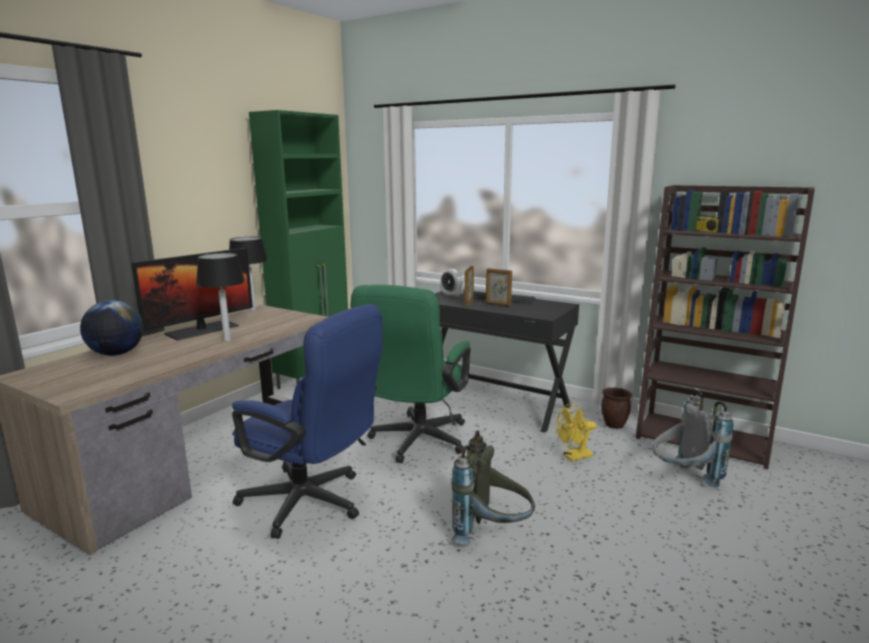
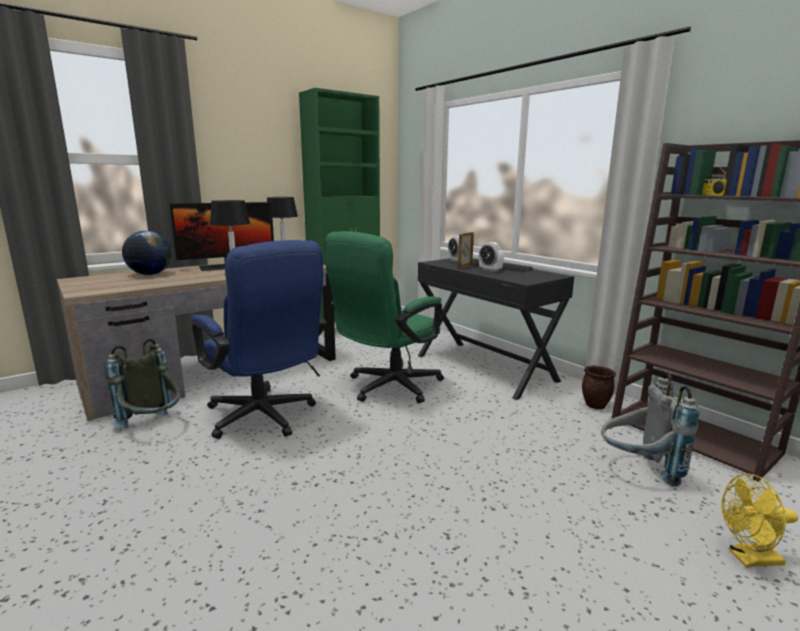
camera: 20 degrees right, 0 degrees up
(492, 534) = (393, 476): grey backpack -> grey backpack (153, 427)
(498, 304) = (490, 270): picture frame -> alarm clock
(574, 457) = (529, 426): yellow fan -> yellow fan (749, 558)

